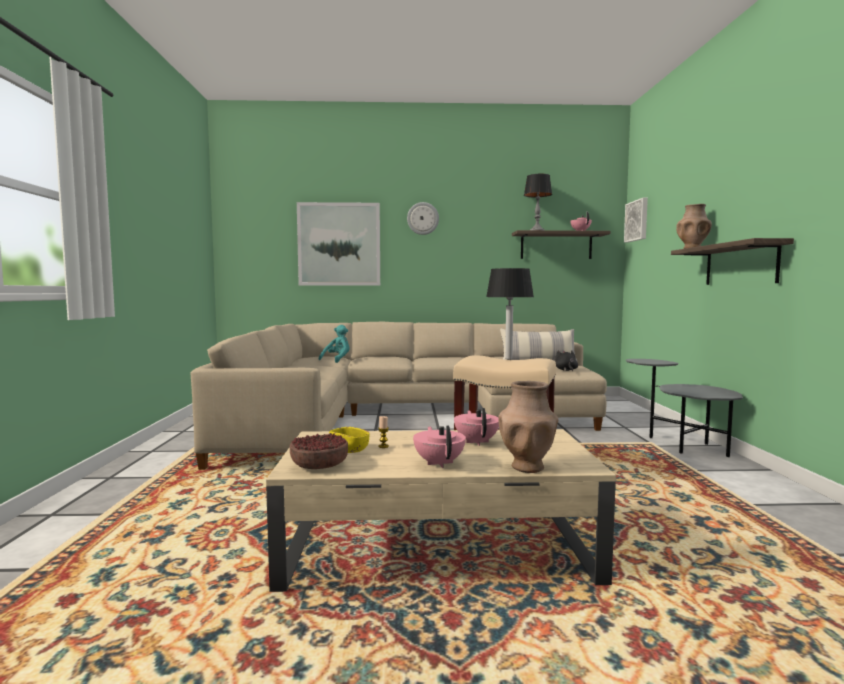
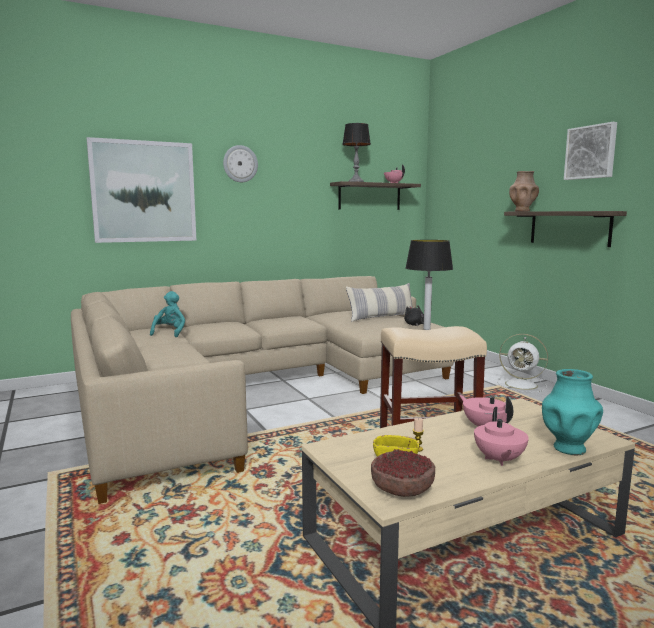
camera: 25 degrees left, 5 degrees up
(439, 463) = (498, 460): pink teapot -> pink teapot turned 135 degrees counterclockwise
(527, 467) = (568, 448): brown vase -> turquoise vase
(637, 220) = (443, 175): picture -> picture (591, 152)
(682, 445) = (522, 385): grey side table -> white fan

